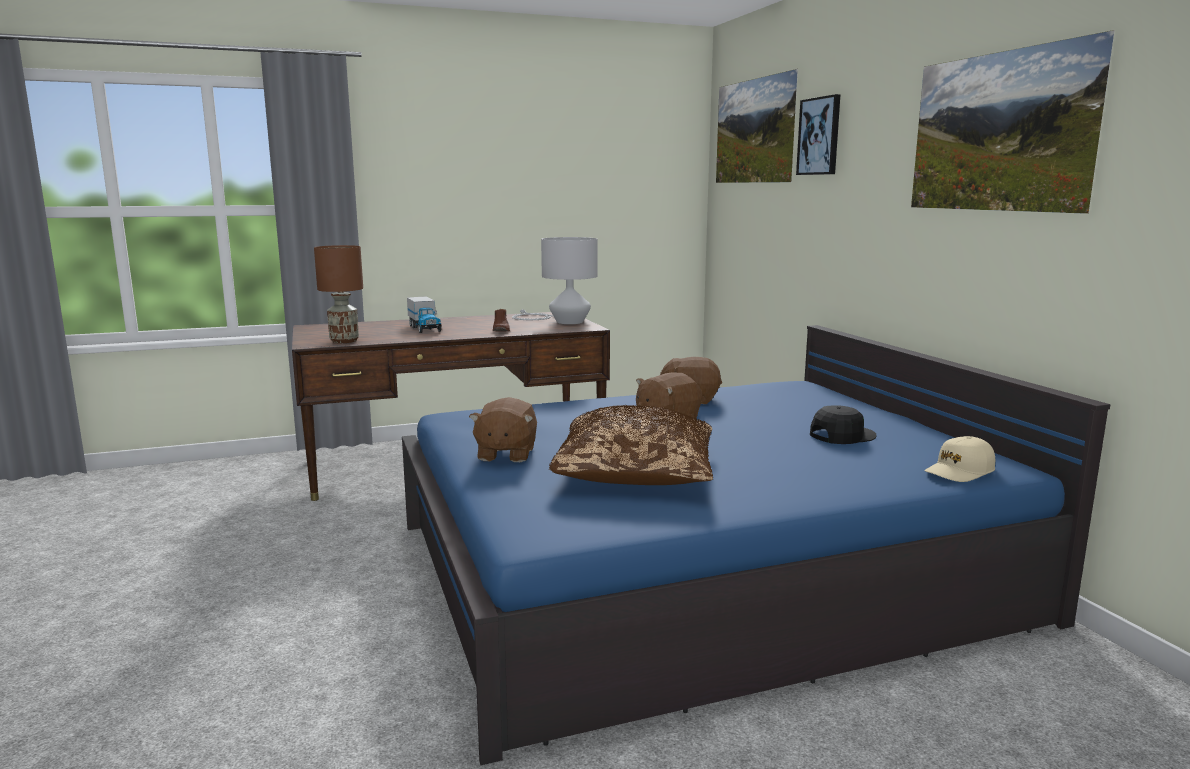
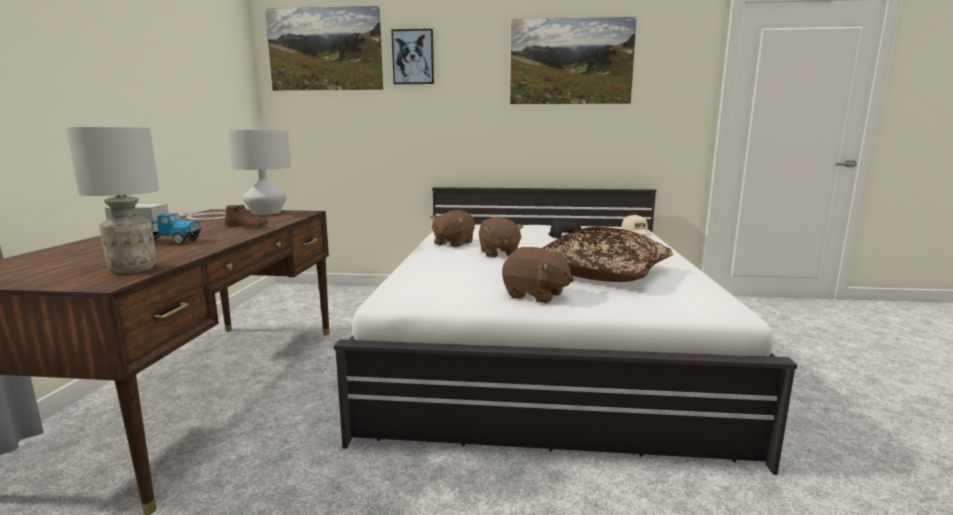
camera: 65 degrees left, 0 degrees up
(343, 341) = (132, 269): brown table lamp -> grey table lamp
(701, 571) = (543, 346): blue bed -> white bed

